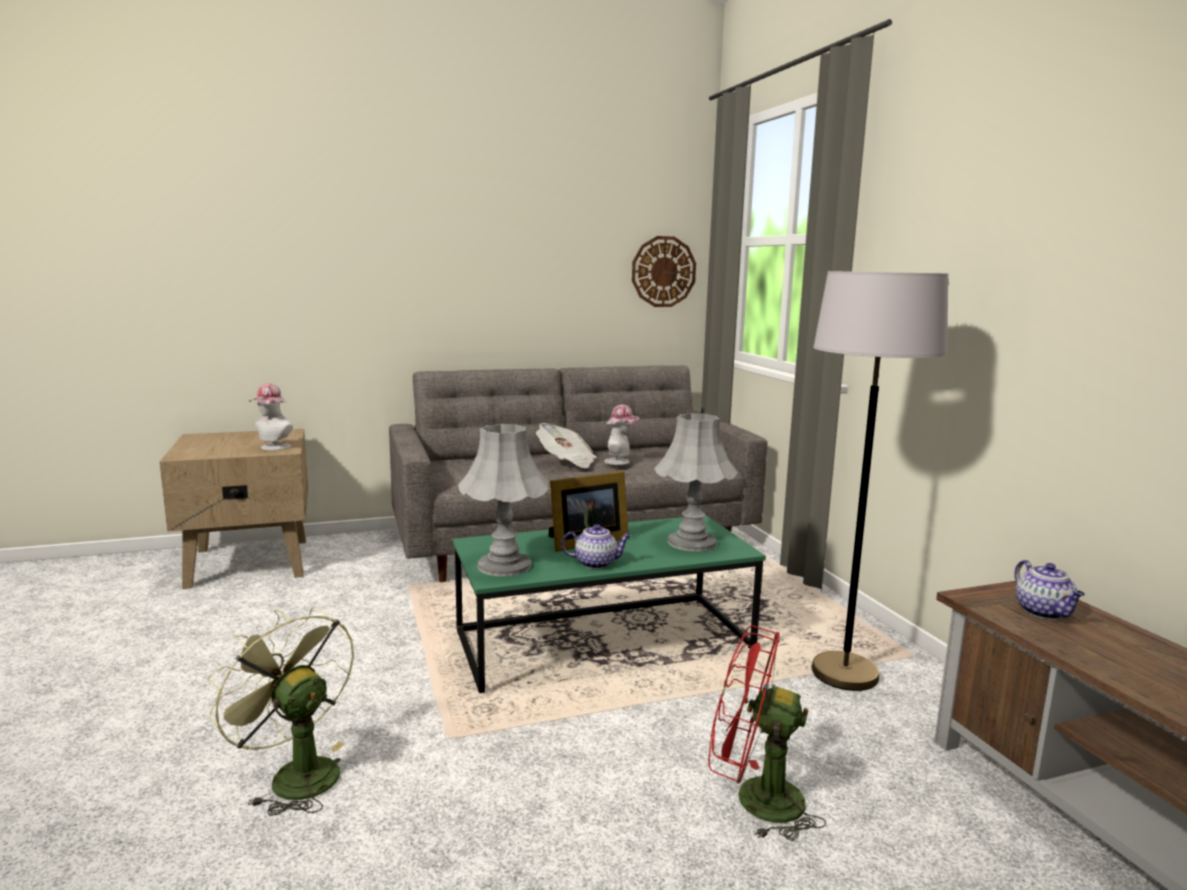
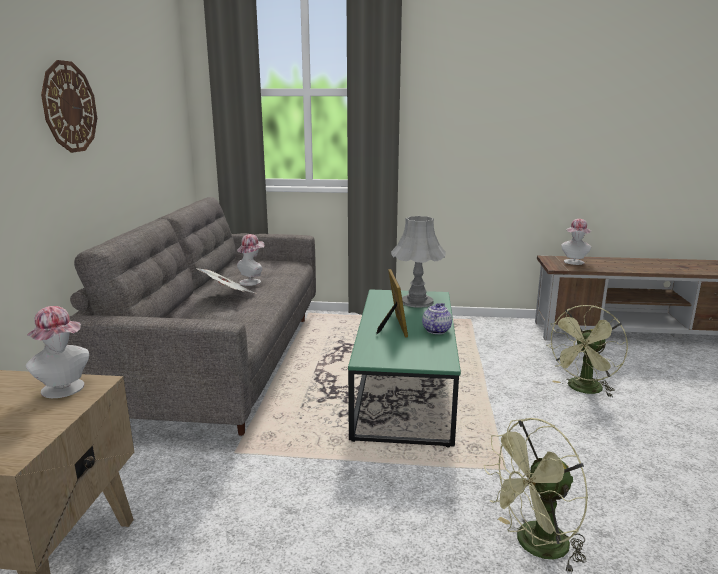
camera: 65 degrees left, 5 degrees up
(505, 565) = (422, 356): grey table lamp -> none
(663, 271) = (173, 118): wall clock -> wall clock (69, 107)
(754, 799) = (583, 390): red fan -> green fan
(844, 673) = (479, 338): grey floor lamp -> none
(1044, 612) = (574, 263): teapot -> hat

